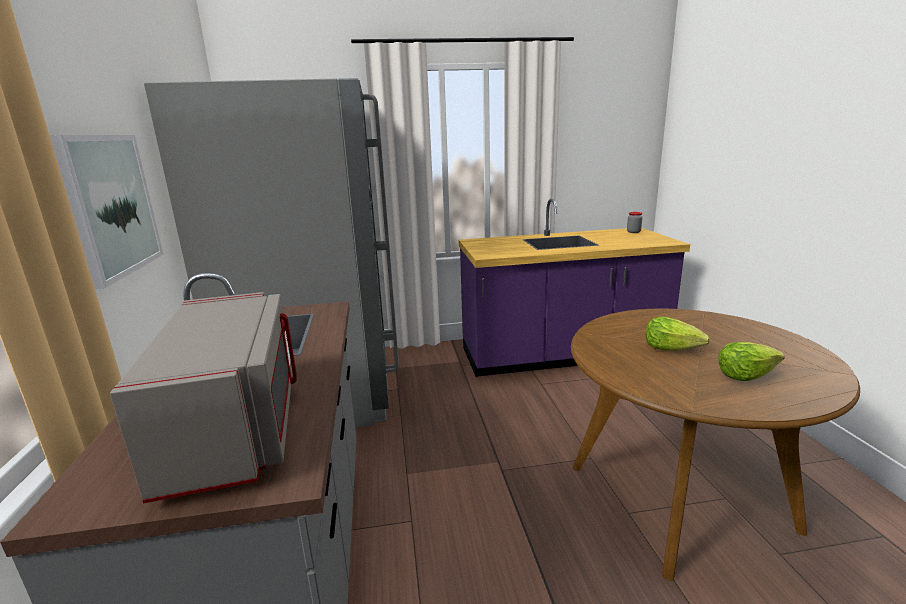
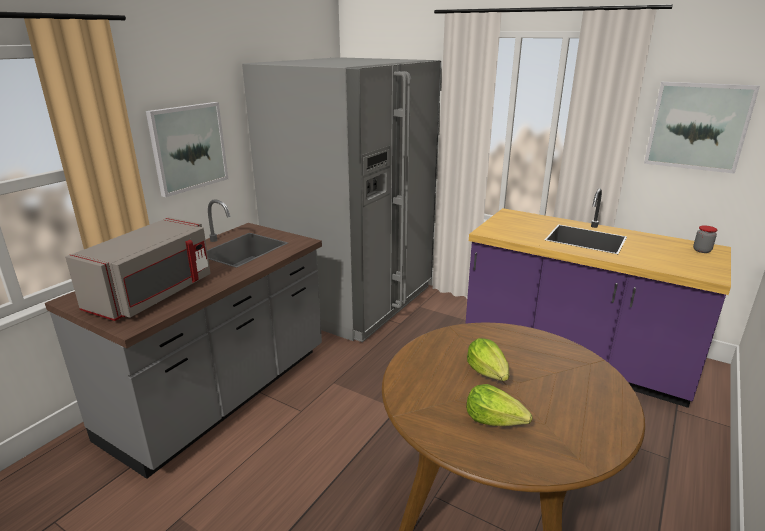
camera: 40 degrees right, 5 degrees up
(597, 138) = (698, 126): none -> picture

